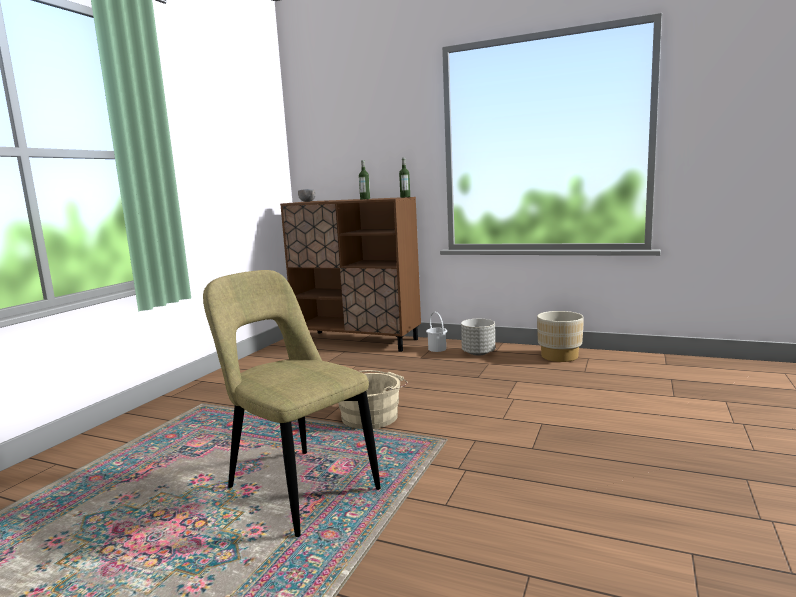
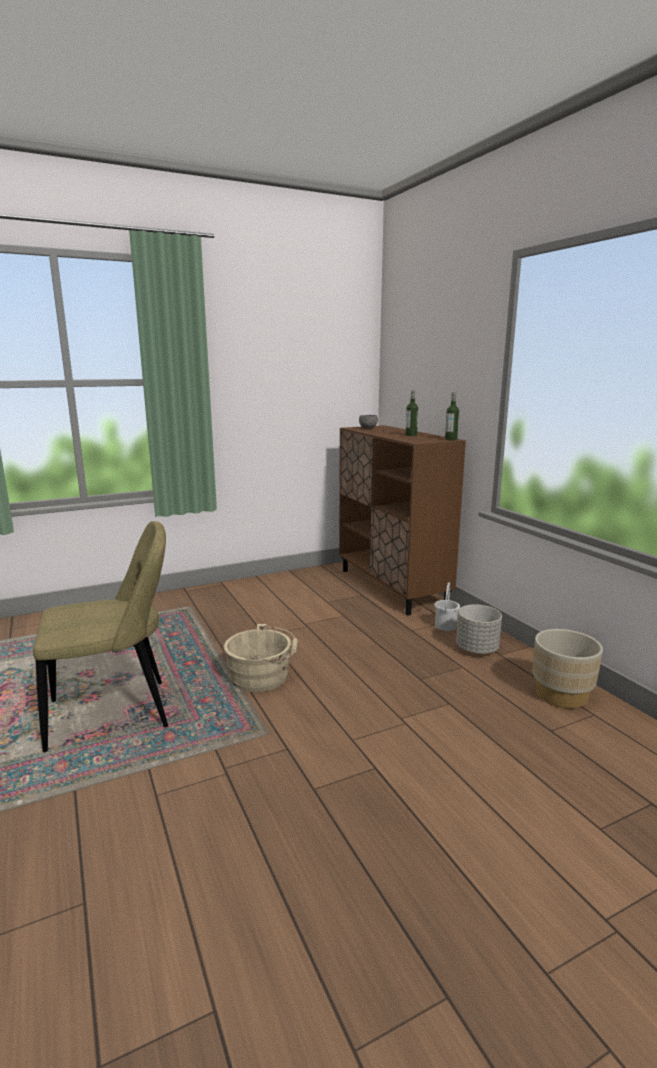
camera: 40 degrees right, 5 degrees up
(298, 486) = (116, 713): beige chair -> beige chair turned 75 degrees clockwise

